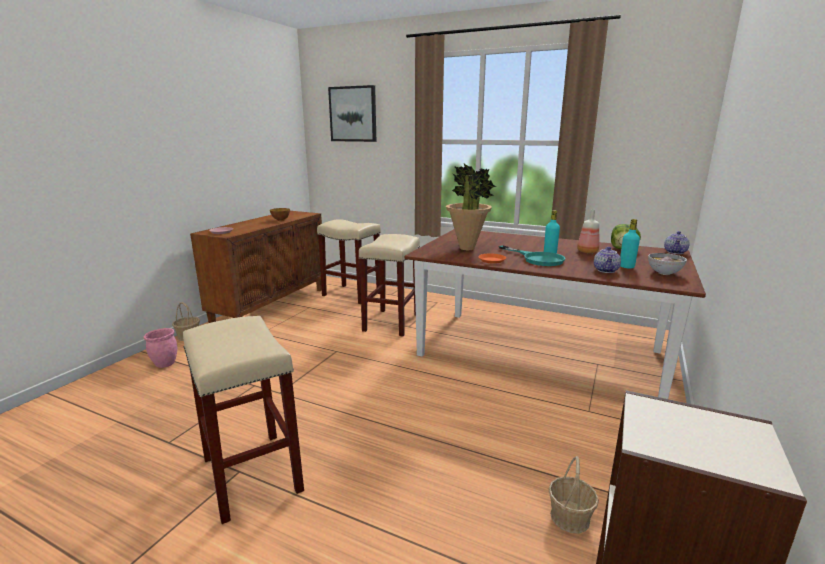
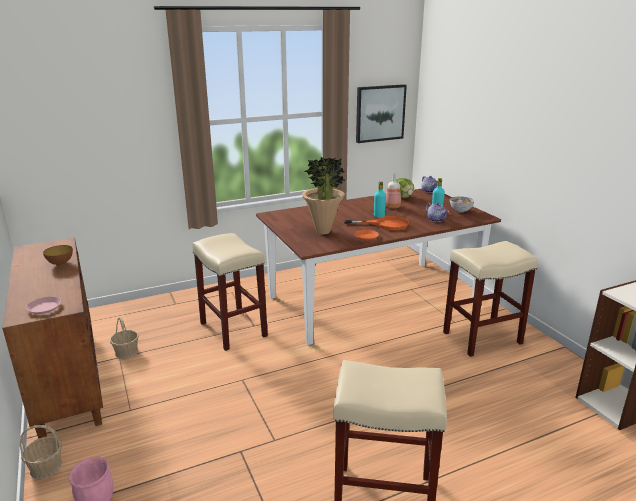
camera: 50 degrees left, 5 degrees up
(351, 294) = (134, 322): beige stool -> beige stool (481, 338)
(353, 114) = (73, 99): picture -> picture (380, 113)
(537, 259) = (385, 224): turquoise frying pan -> orange frying pan
(570, 517) = (534, 382): basket -> basket (126, 352)

